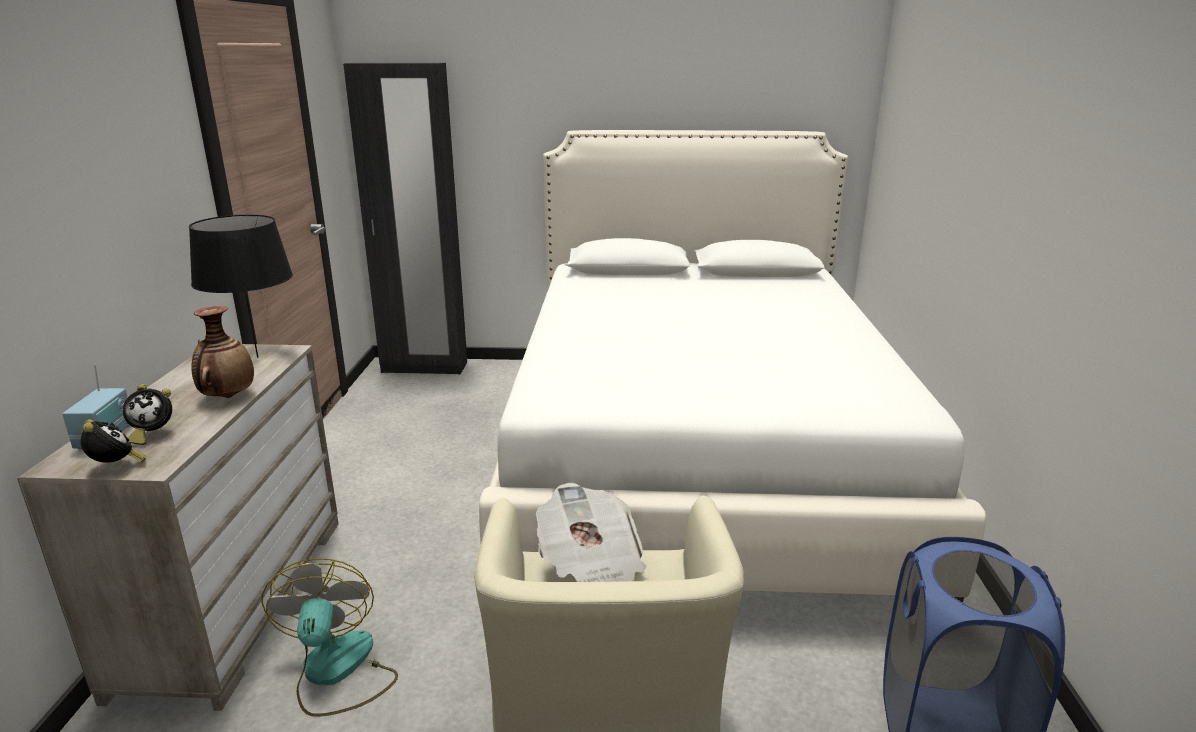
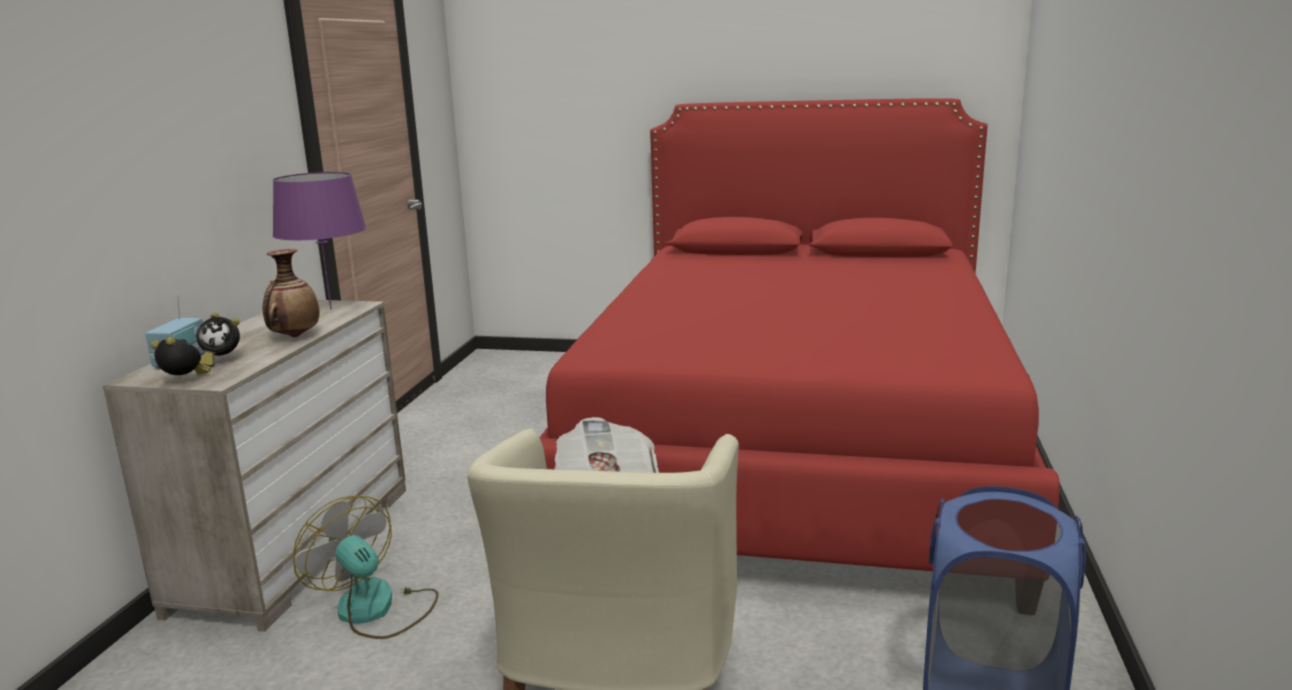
camera: 10 degrees right, 5 degrees down
(116, 467) = (185, 380): alarm clock -> alarm clock turned 45 degrees counterclockwise
(258, 357) = (331, 309): black table lamp -> purple table lamp
(336, 672) = (376, 610): fan -> fan turned 45 degrees counterclockwise
(424, 367) = (525, 359): black wardrobe -> none
(697, 456) = (795, 448): white bed -> red bed

